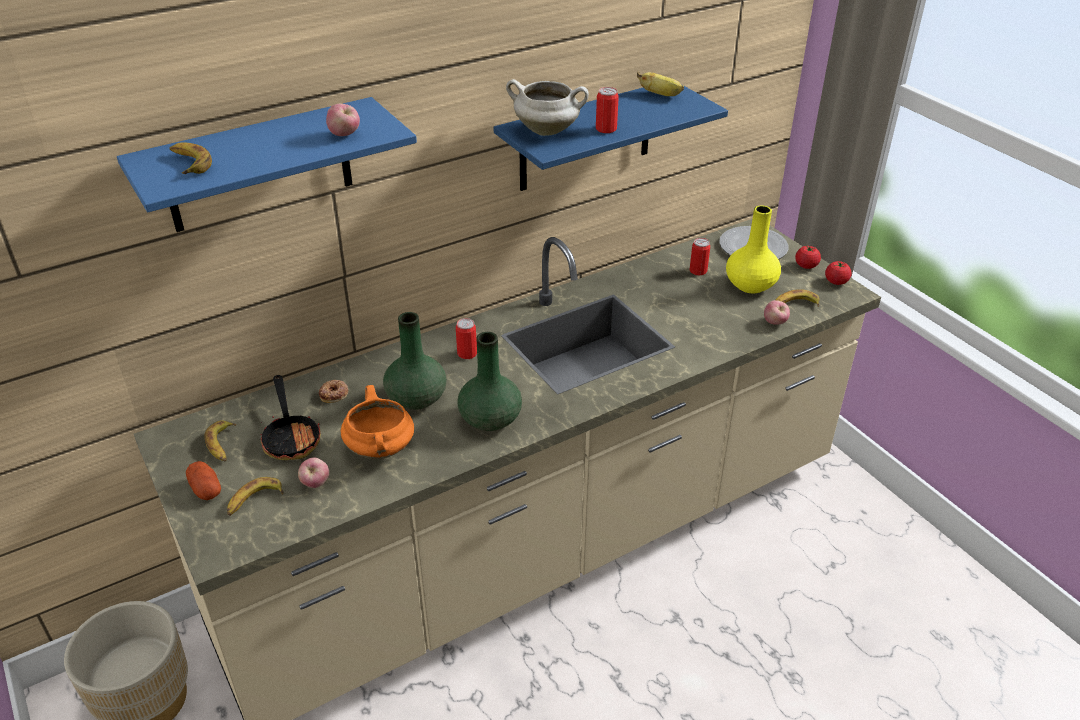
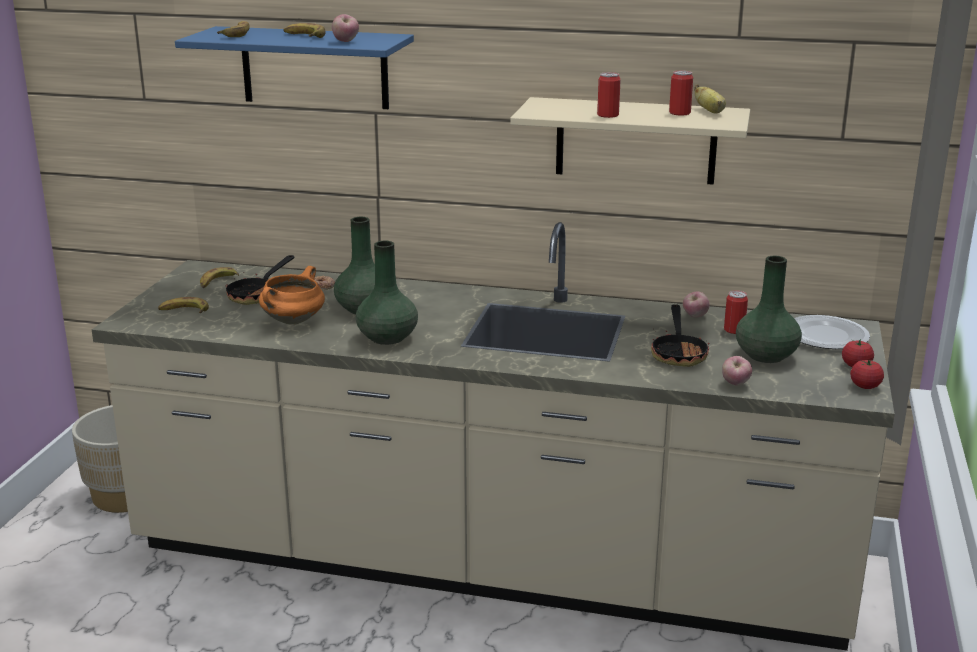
camera: 45 degrees right, 15 degrees down
(206, 489) = (172, 296): potato -> none
(316, 484) = (227, 319): apple -> apple (695, 316)
(467, 353) = (443, 302): can -> can (679, 113)
(548, 131) = (560, 106): white cooking pot -> none
(586, 137) = (635, 141): blue shelf -> beige shelf
(702, 313) = (679, 353): none -> frying pan
(750, 285) = (765, 356): yellow vase -> green vase
(795, 304) = (783, 382): banana -> banana (304, 36)

